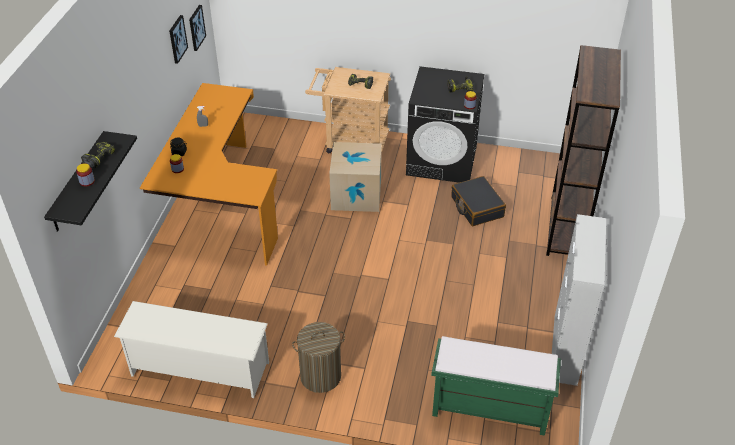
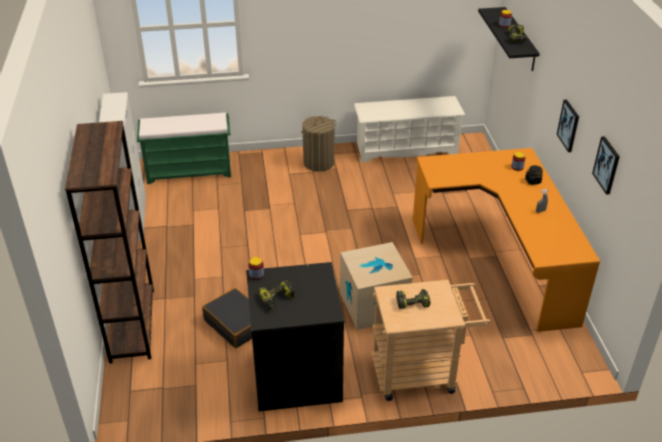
camera: 160 degrees right, 5 degrees down
(196, 27) = (627, 217): picture -> picture (569, 125)

